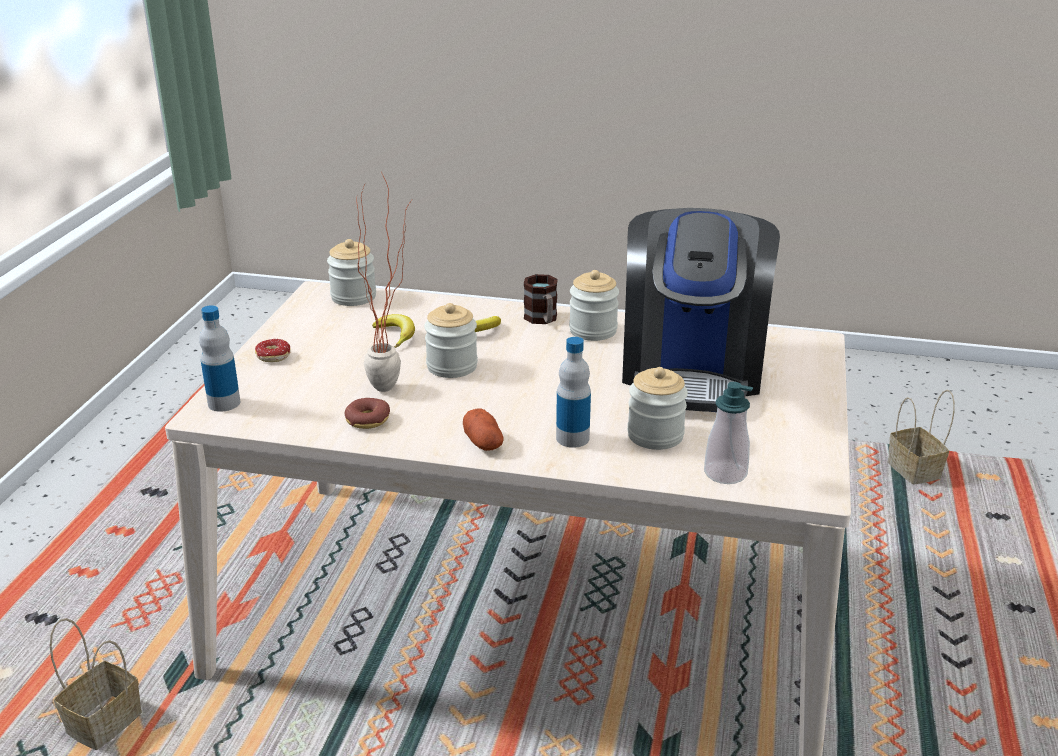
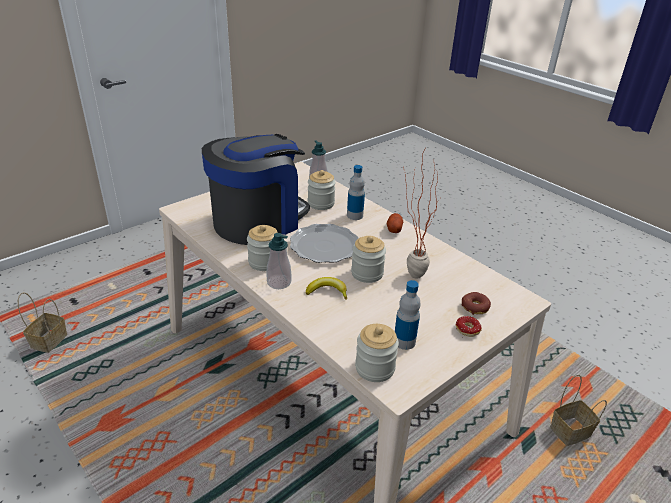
camera: 145 degrees left, 5 degrees up
(224, 403) = (512, 304): bottle -> bottle (404, 341)
(367, 420) = (438, 261): donut -> donut (475, 307)
(396, 335) = (376, 312): banana -> none
(542, 320) = (279, 282): mug -> soap dispenser
(551, 376) = (324, 246): none -> plate

